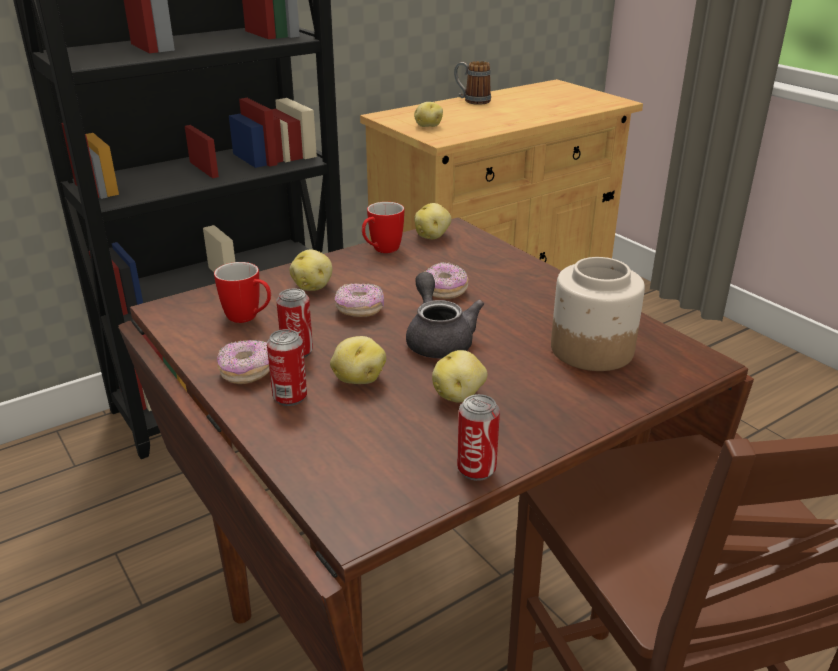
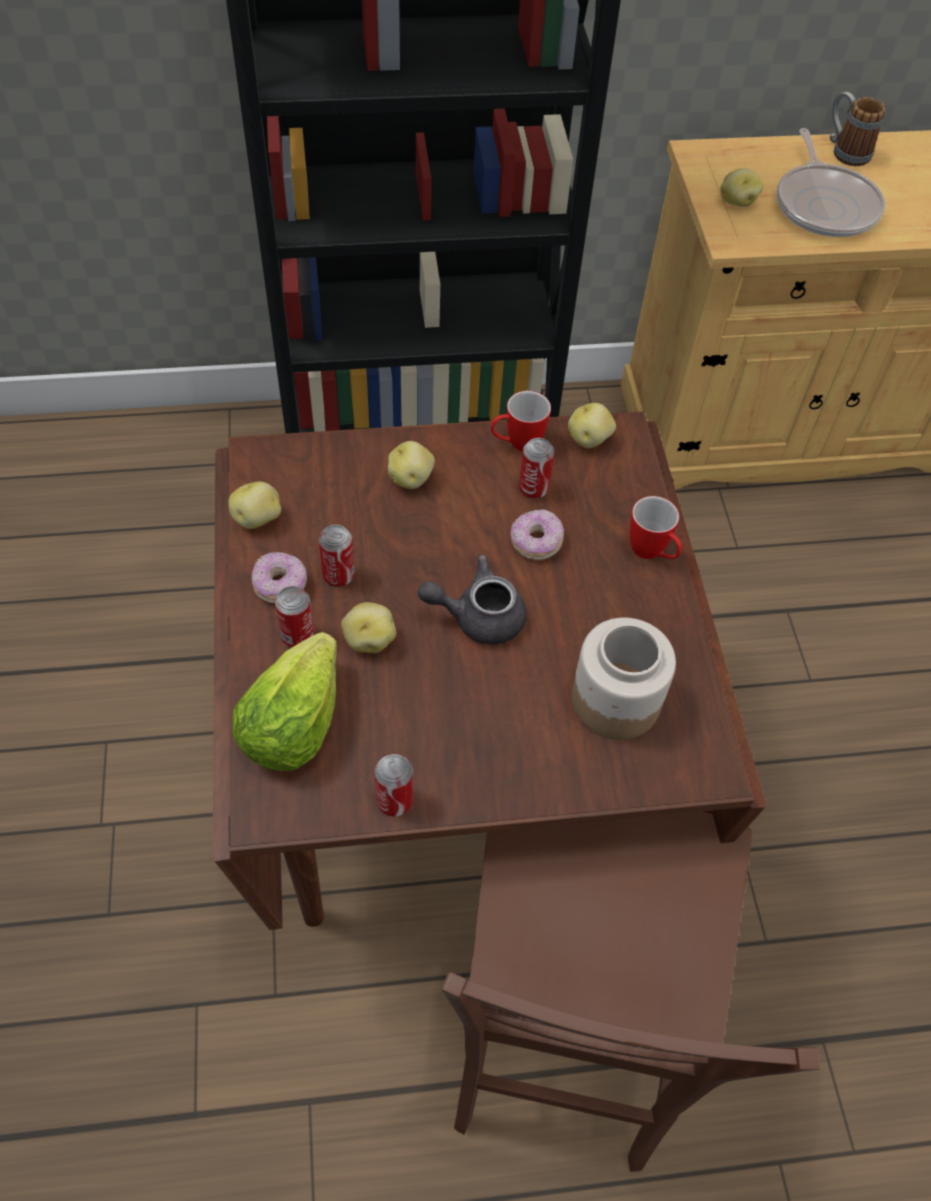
camera: 25 degrees right, 25 degrees up
(249, 318) = (323, 504): mug -> mug (652, 554)
(333, 454) = (292, 725): none -> lettuce
(359, 310) = (432, 538): donut -> none
(416, 267) = (533, 489): none -> can
(438, 339) = (478, 616): grey teapot -> grey teapot turned 105 degrees counterclockwise
(459, 395) = (443, 704): potato -> potato (258, 518)
(482, 118) = (825, 205): none -> frying pan

